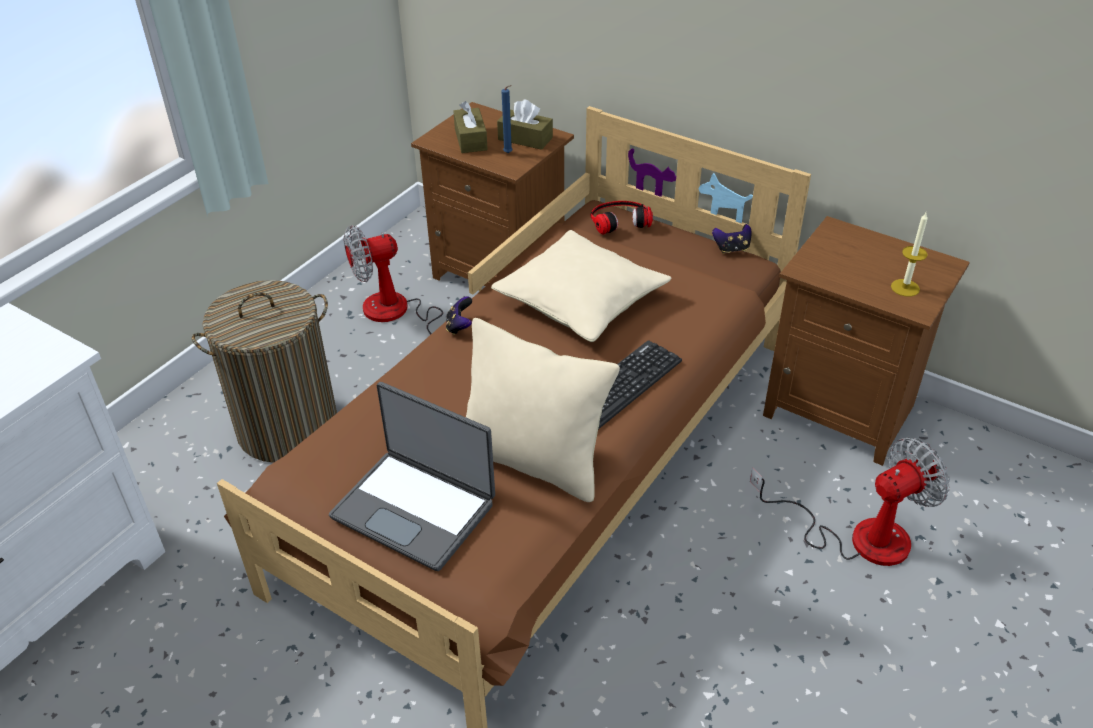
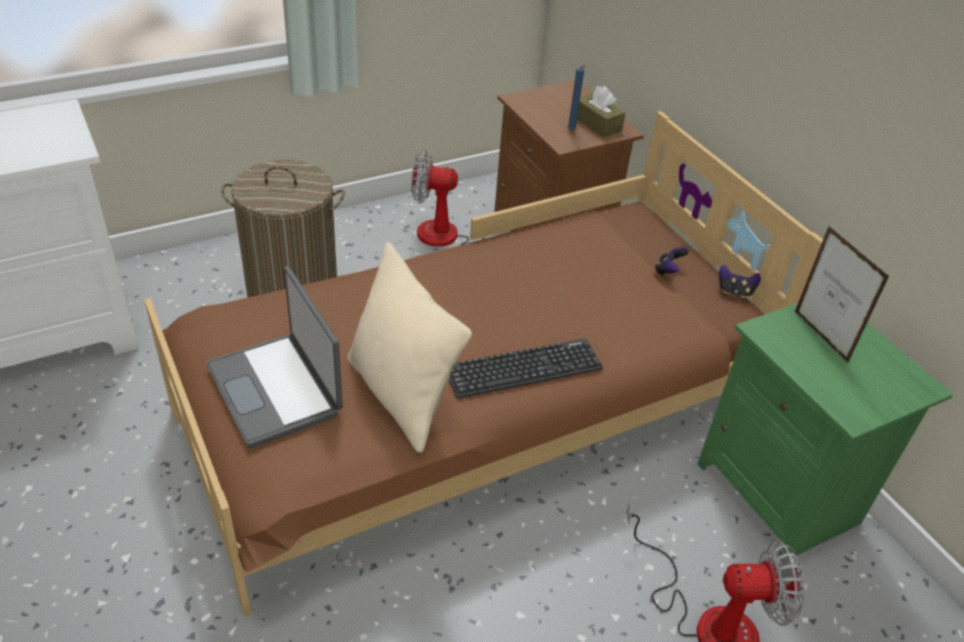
camera: 25 degrees right, 0 degrees up
(459, 326) = (435, 260): game controller -> game controller (667, 271)
(470, 139) = (549, 109): brown tissue box -> none
(580, 301) = (554, 281): beige pillow -> none
(619, 220) = (647, 227): headphones -> none
(841, 409) = (780, 493): brown nightstand -> green nightstand
(848, 256) = (820, 336): none -> picture frame
(905, 288) = (857, 390): candle -> none

